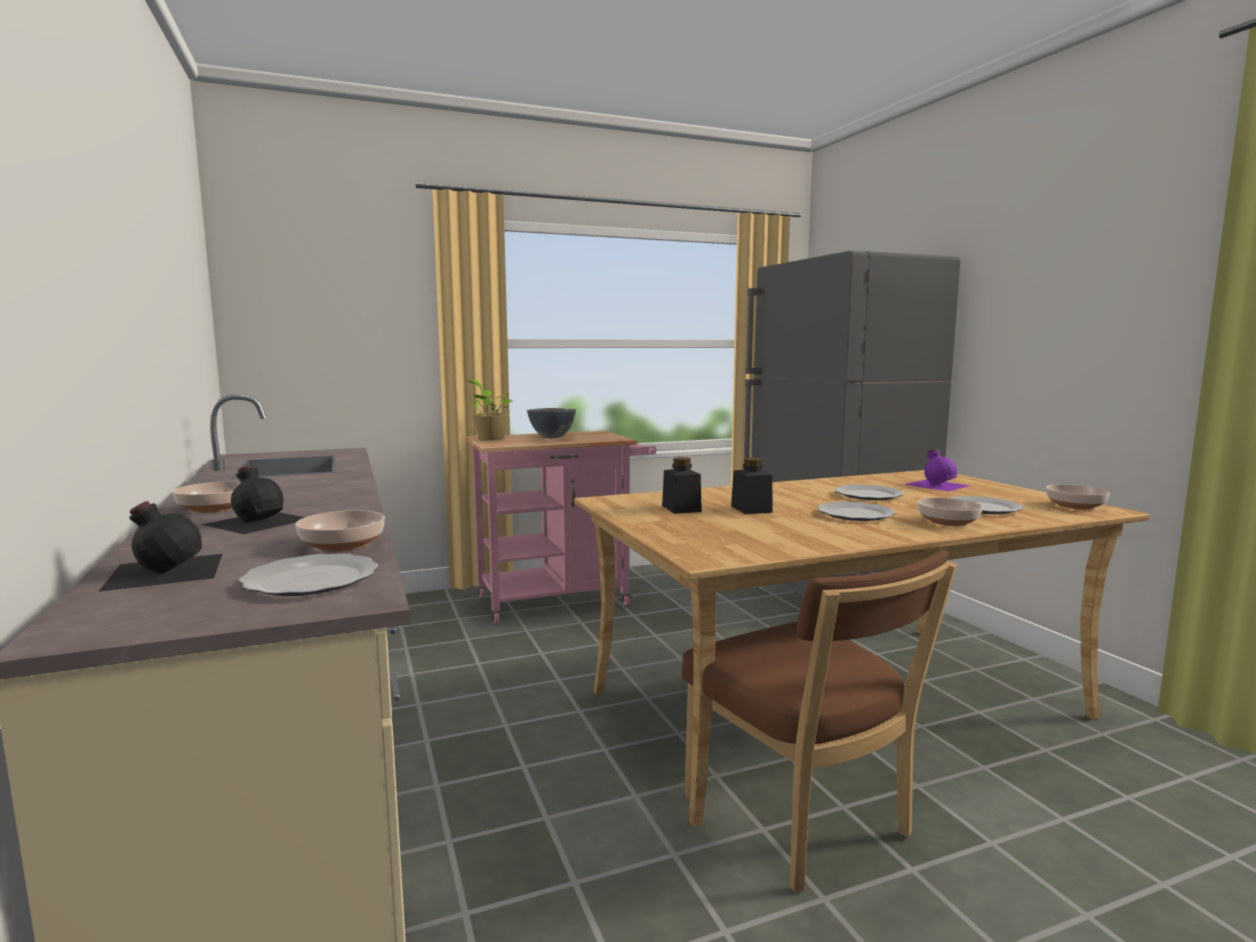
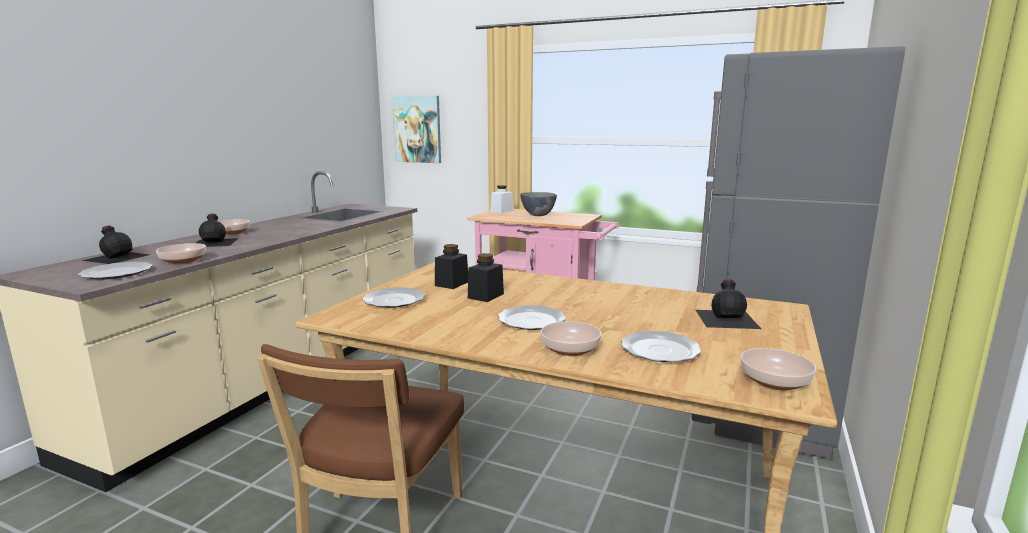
camera: 45 degrees right, 5 degrees up
(297, 329) = (417, 129): none -> picture
(490, 438) = (502, 211): potted plant -> white jar
(868, 495) = (614, 310): plate -> plate (393, 300)
(936, 484) = (727, 318): purple bottle -> black bottle

